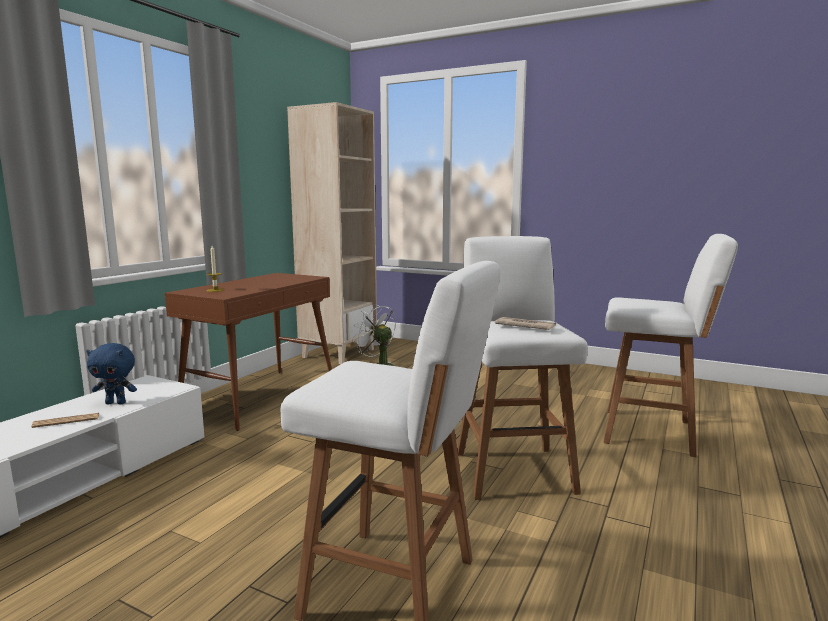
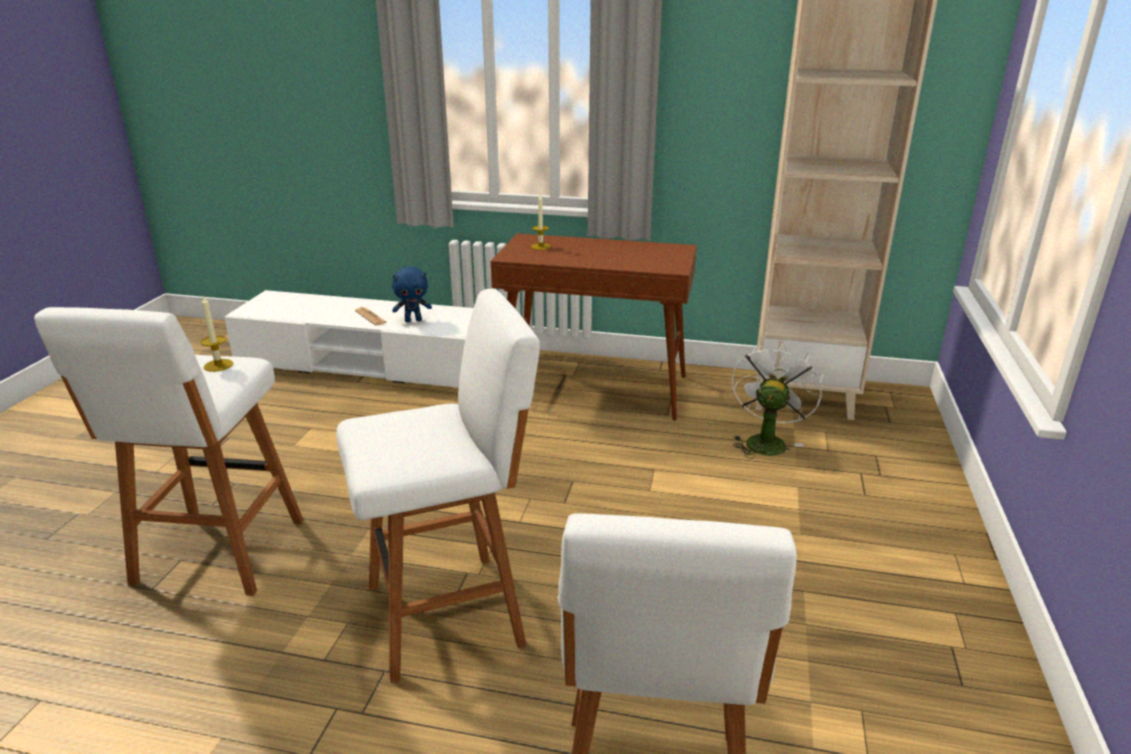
camera: 75 degrees right, 15 degrees up
(116, 403) = (413, 320): blue plush toy -> blue plush toy turned 90 degrees counterclockwise
(360, 368) = (218, 365): none -> candle
(524, 326) = (402, 435): newspaper -> none

